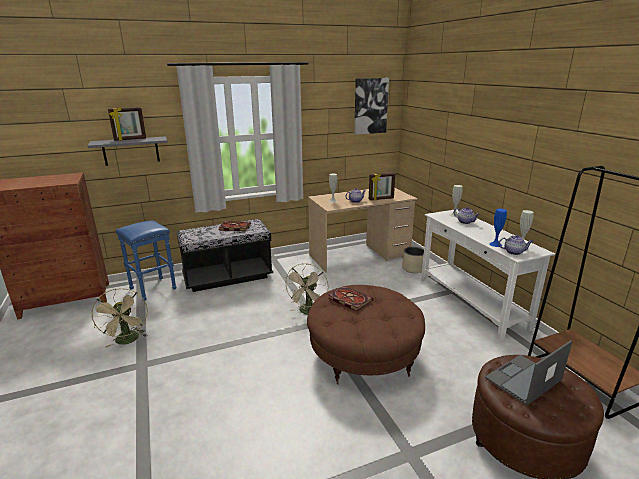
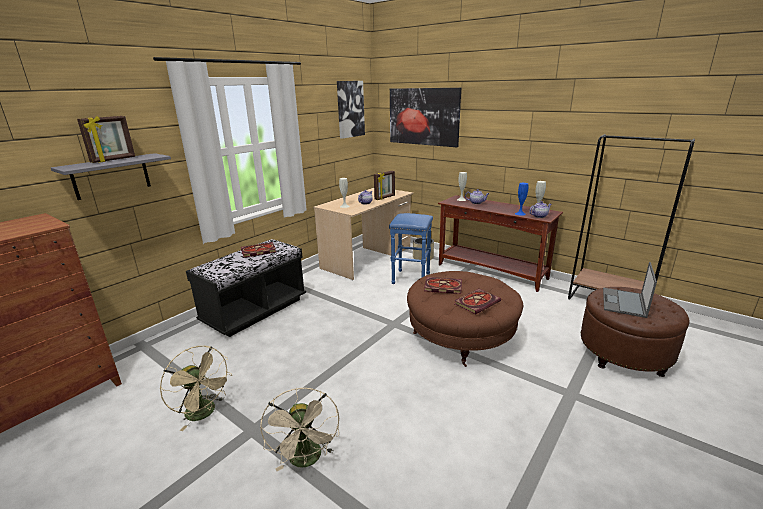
camera: 30 degrees left, 0 degrees up
(152, 289) = (172, 349): blue stool -> blue stool (411, 278)
(308, 312) = (375, 317): beige fan -> beige fan (307, 460)
(361, 324) = (477, 302): none -> book
(439, 119) = (423, 116): none -> picture
(472, 303) = (492, 271): white console table -> brown console table

